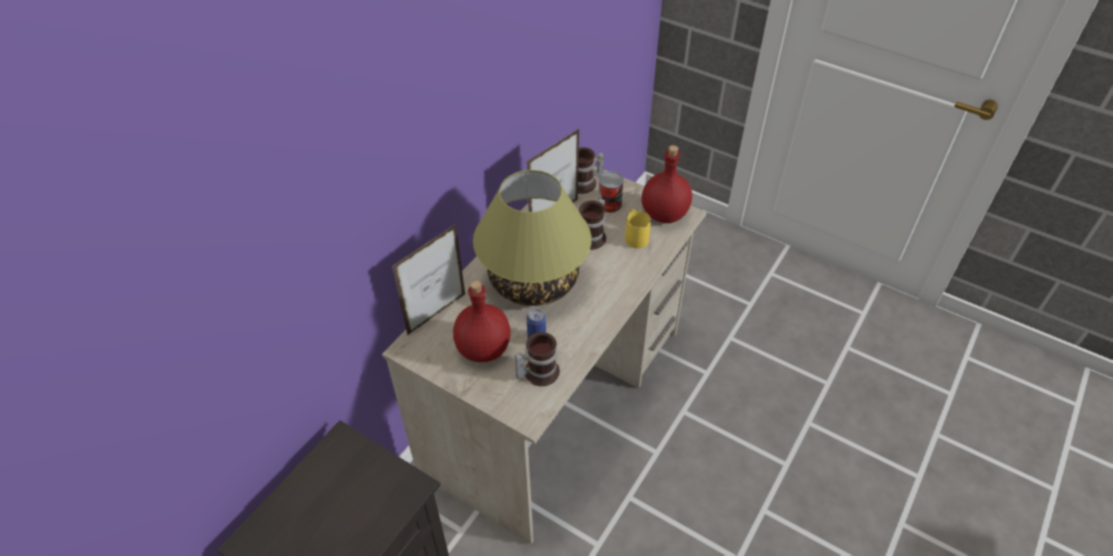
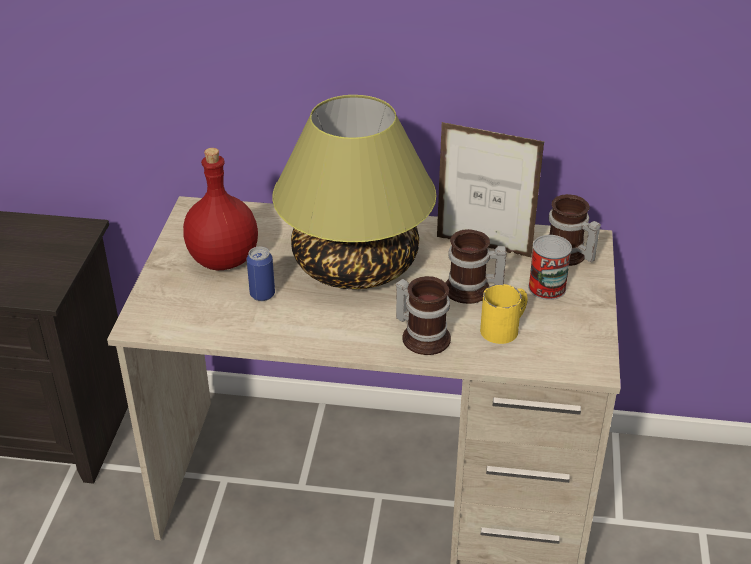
camera: 65 degrees right, 10 degrees down
(437, 314) = (256, 212): picture frame -> none
(537, 372) = (210, 310): mug -> mug (423, 335)
(665, 215) = (573, 345): red bottle -> none

